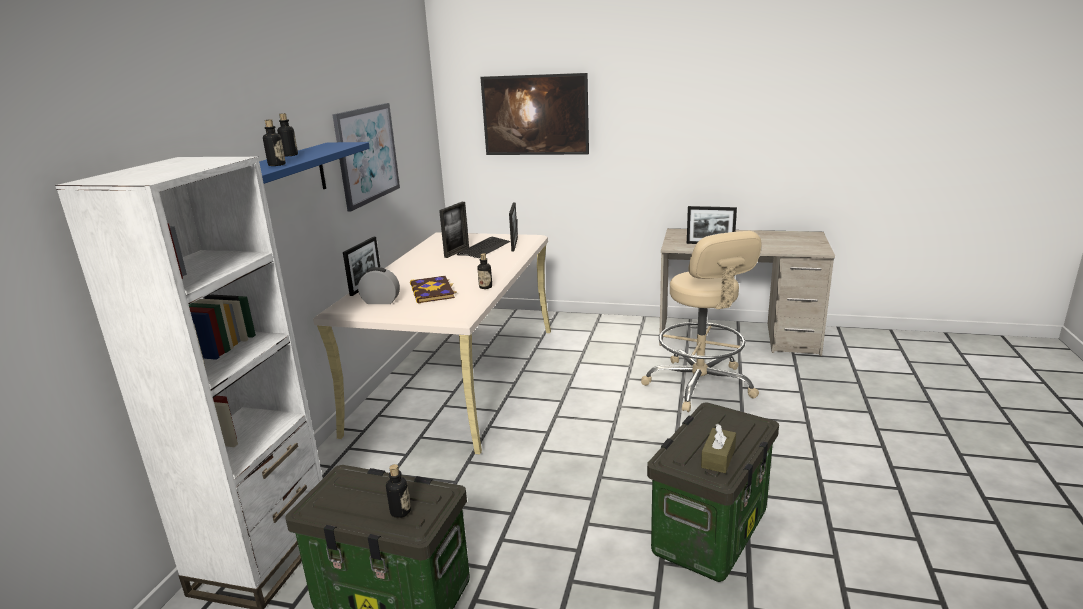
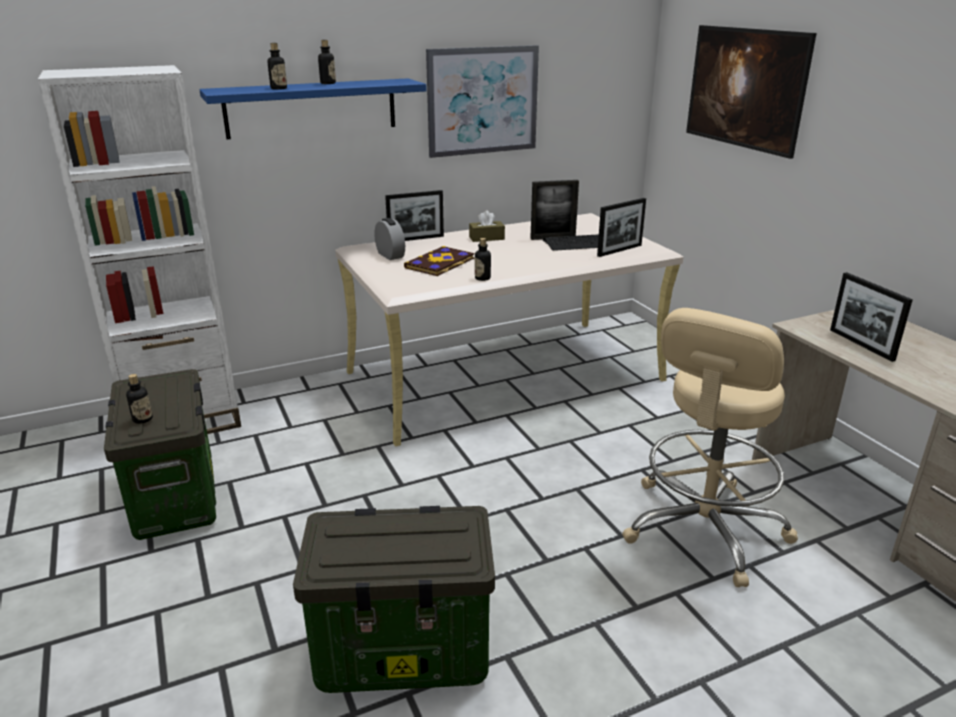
camera: 50 degrees right, 5 degrees up
(718, 458) = (356, 555): brown tissue box -> brown tissue box (486, 238)

